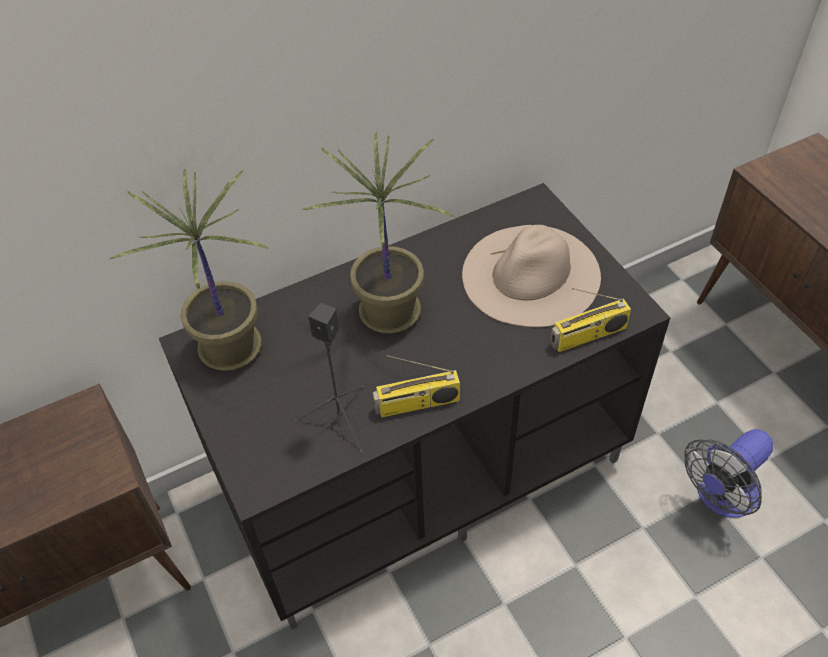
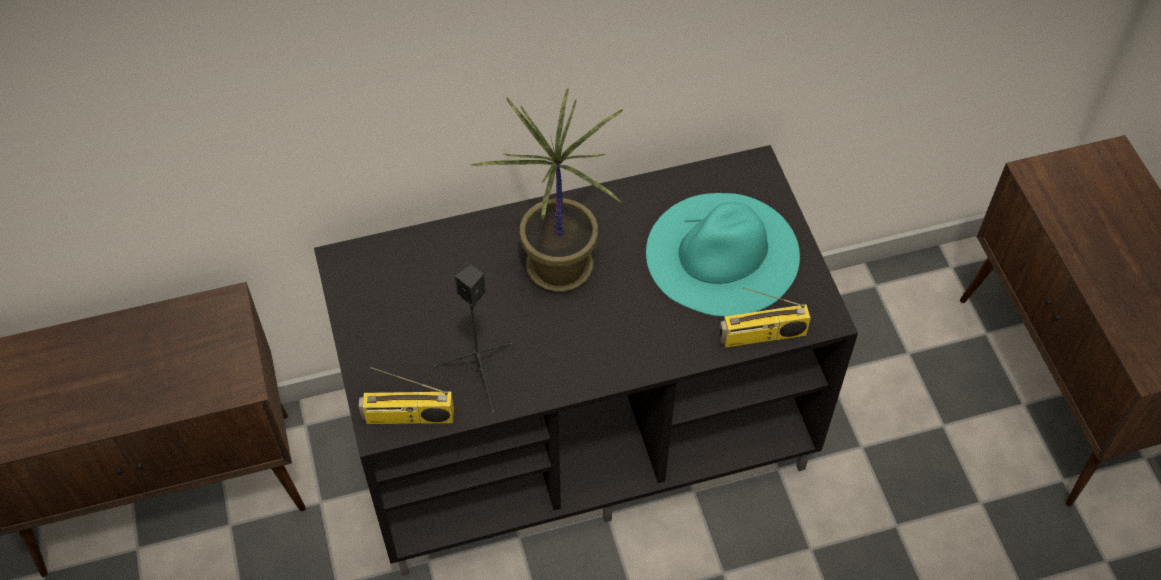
camera: 10 degrees right, 5 degrees up
(232, 350) = (386, 276): potted plant -> none
(417, 404) = (561, 374): radio -> radio (408, 417)
(531, 275) = (722, 254): beige hat -> turquoise hat
(720, 497) = (910, 534): fan -> none

